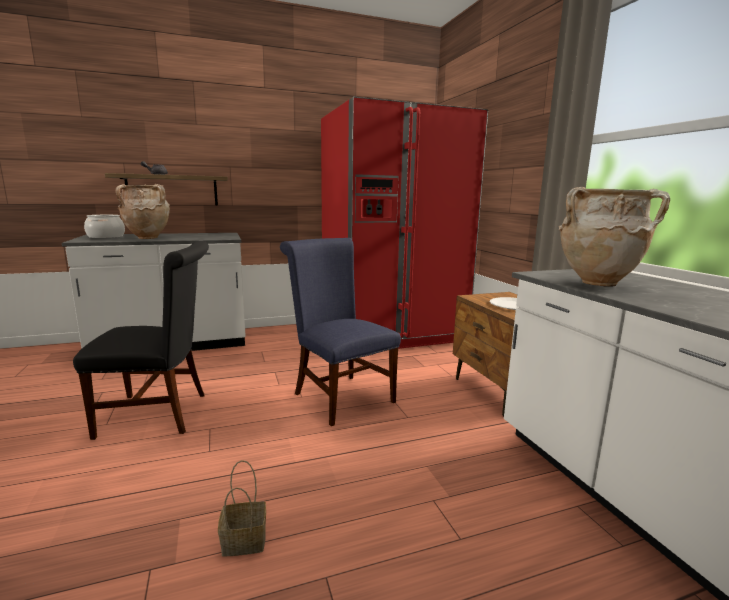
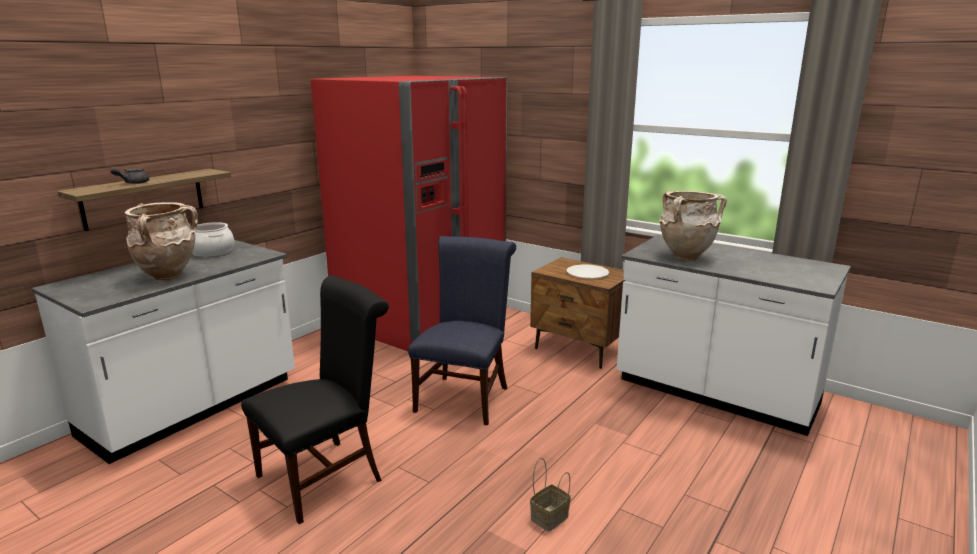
camera: 35 degrees left, 5 degrees up
(106, 237) = (94, 287): cooking pot -> cooking pot (213, 252)
(339, 396) = (464, 396): blue chair -> blue chair turned 90 degrees clockwise

